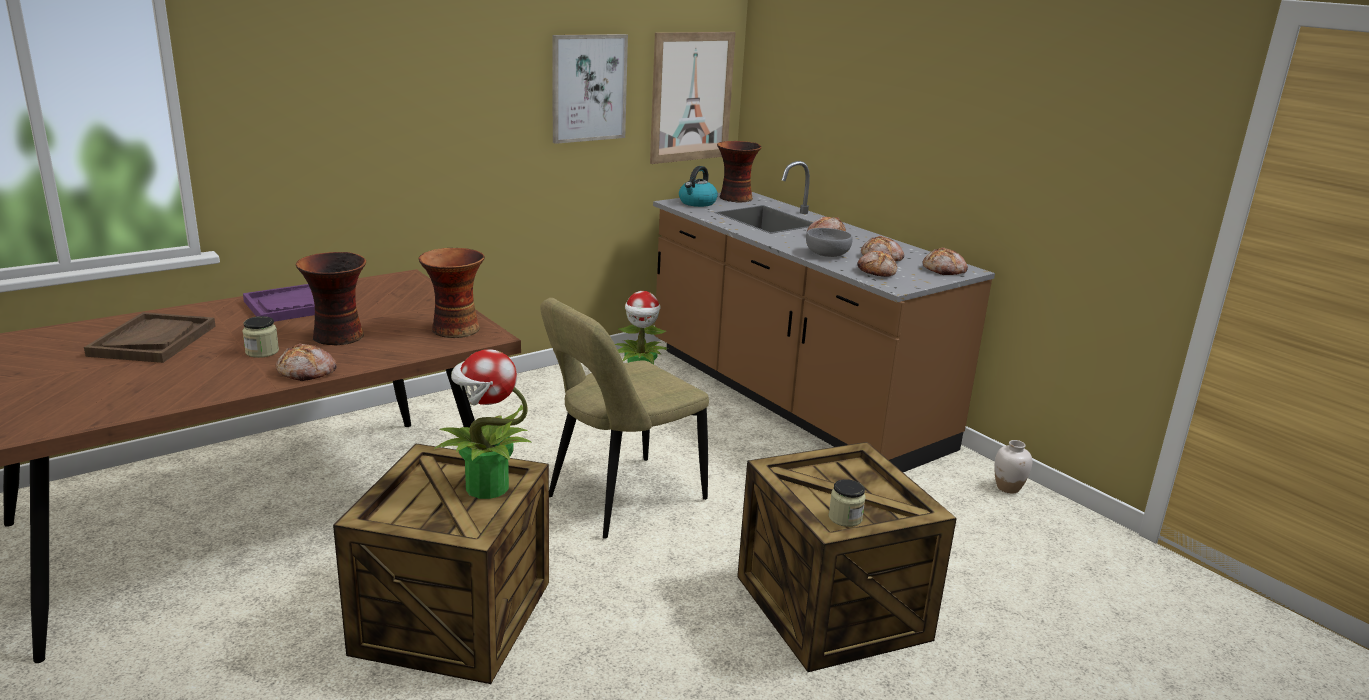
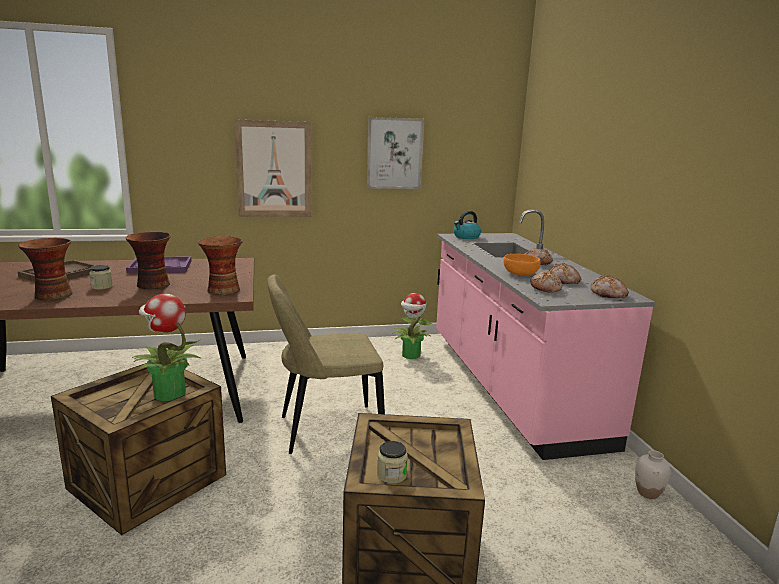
camera: 25 degrees right, 5 degrees down
(307, 372) = (105, 300): bread -> none
(691, 97) = (476, 165): picture -> picture (274, 169)
(735, 198) = (498, 237): vase -> vase (52, 295)
(791, 398) = (510, 386): brown counter -> pink counter
(827, 254) = (520, 274): grey bowl -> orange bowl

